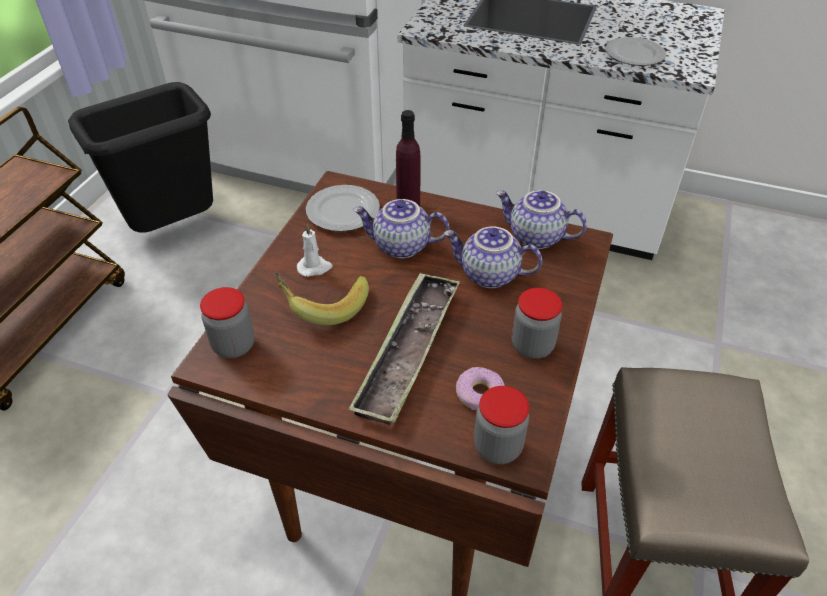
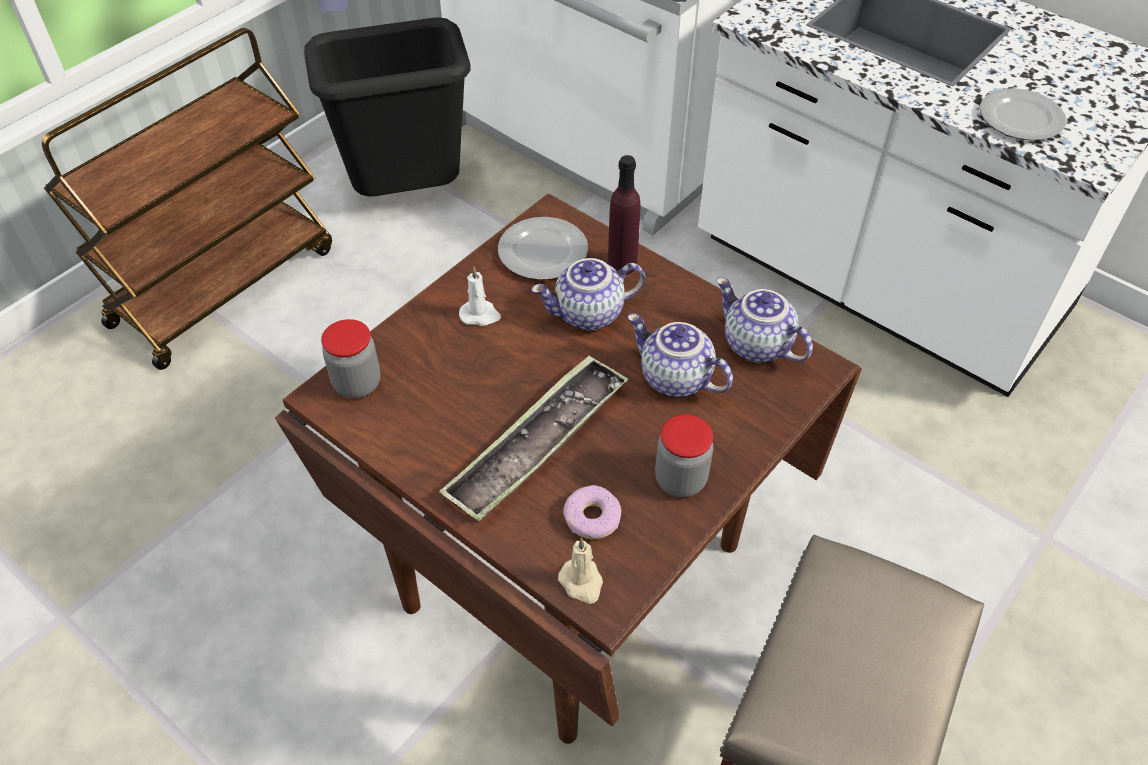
camera: 20 degrees right, 5 degrees up
(323, 304) = (470, 362): banana -> none
(400, 247) = (588, 315): teapot -> teapot turned 45 degrees counterclockwise
(497, 447) = (582, 582): jar -> beige candle

